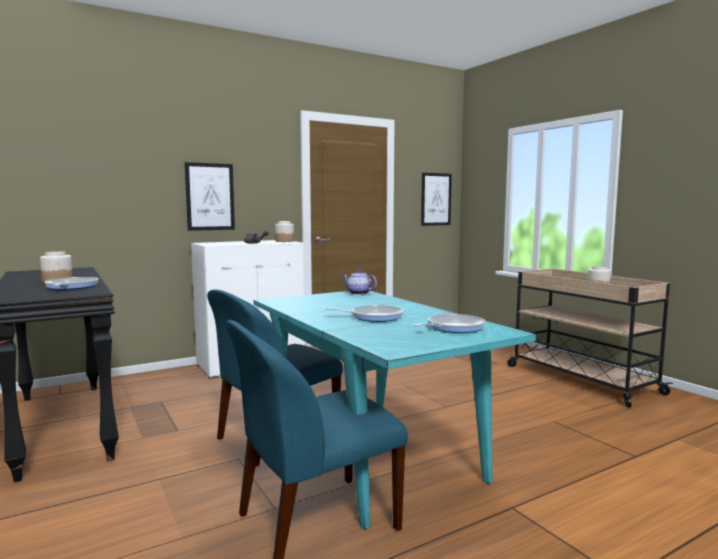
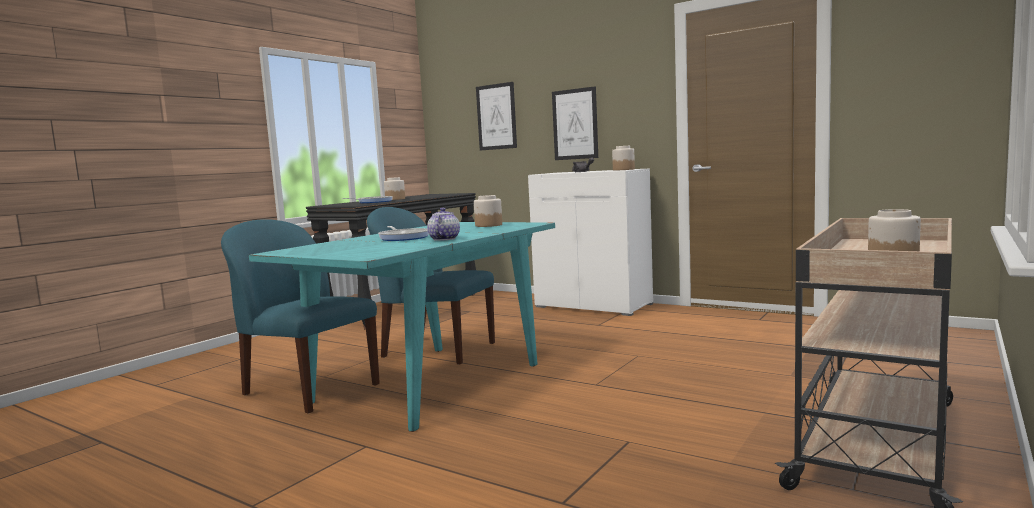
camera: 65 degrees right, 0 degrees up
(337, 297) = (488, 225): none -> jar
(358, 293) = (523, 224): teapot -> teapot (444, 239)
(436, 199) = (932, 92): picture -> picture (496, 117)
(452, 328) = (373, 249): frying pan -> none

